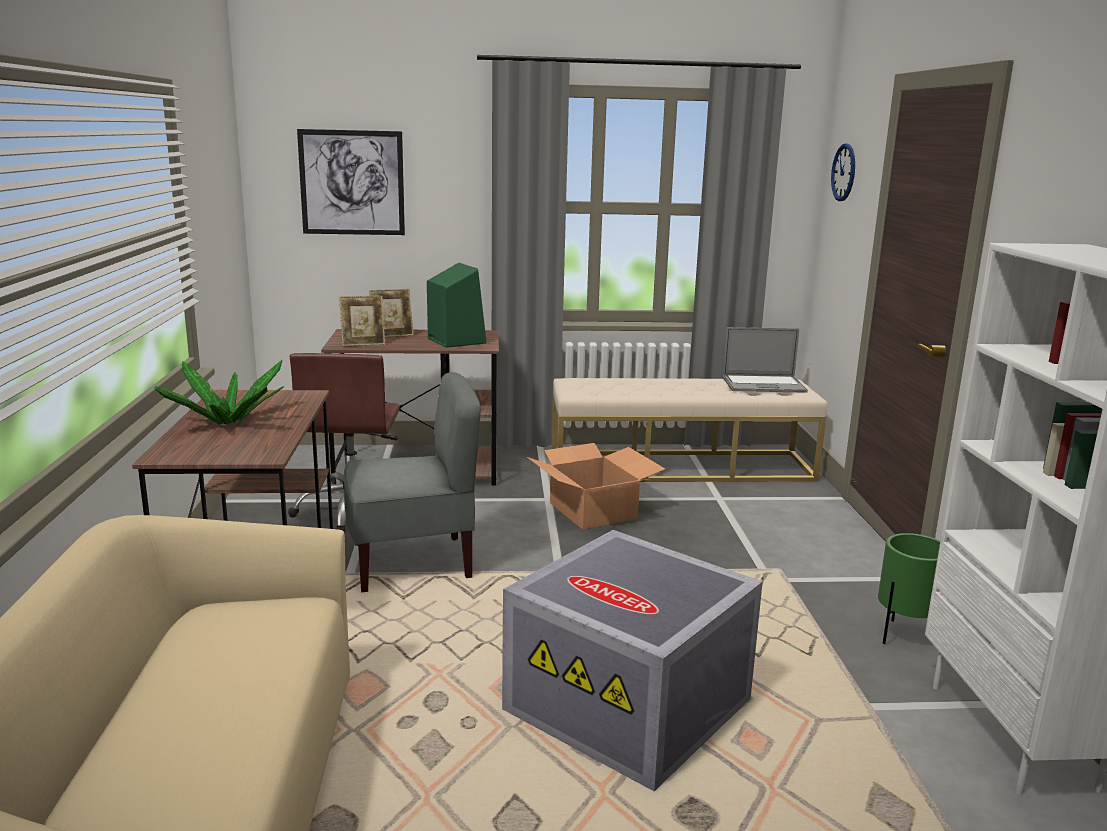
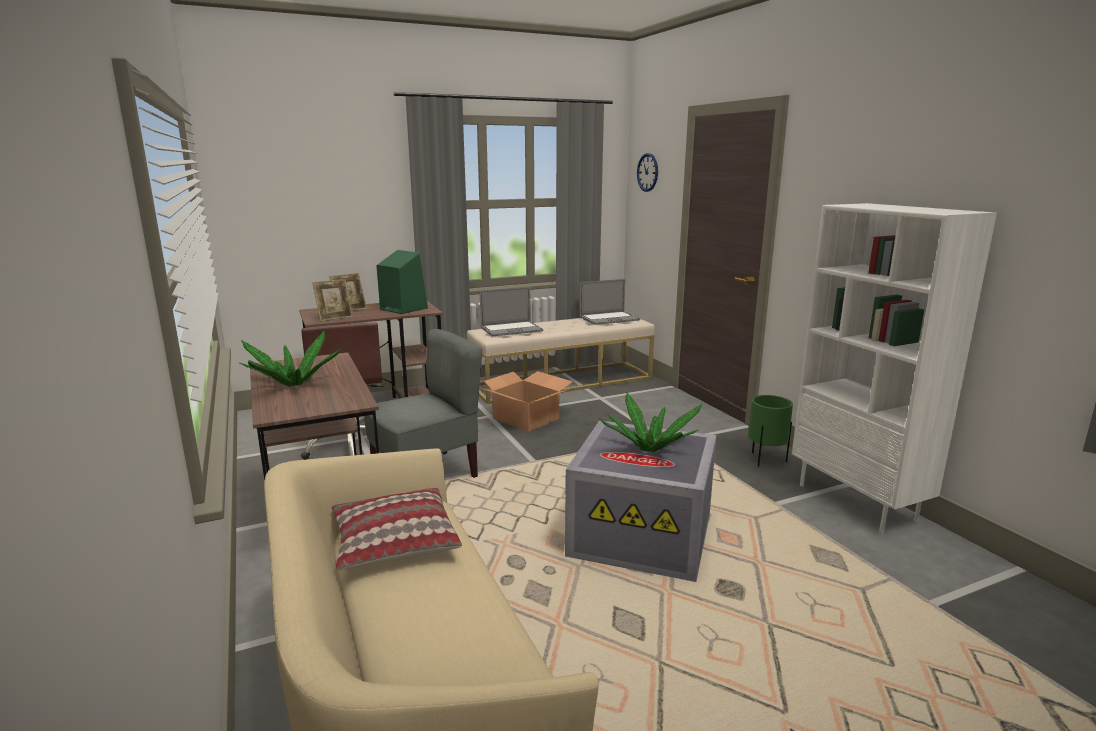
camera: 20 degrees left, 0 degrees up
(225, 638) = (394, 542): none -> pillow
(352, 183) = (298, 193): picture -> none
(610, 384) = (511, 329): none -> laptop
(644, 583) = (650, 449): none -> potted plant

